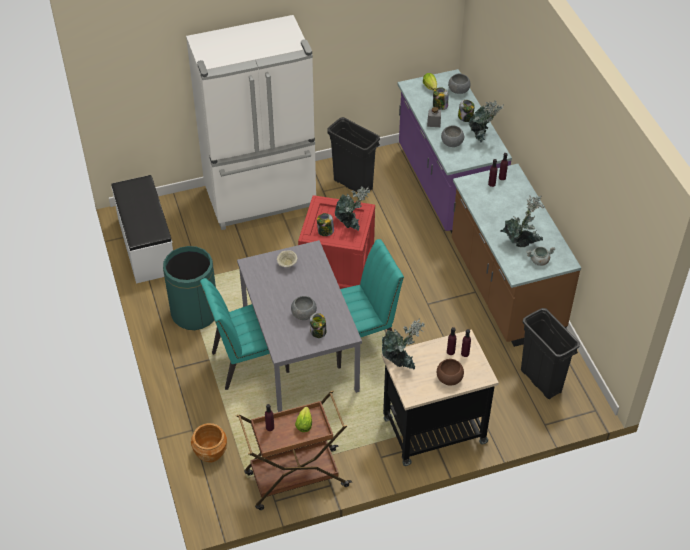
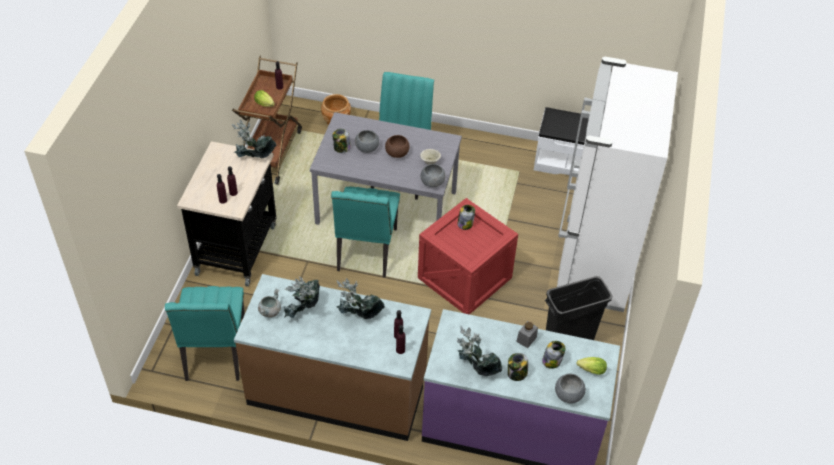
camera: 120 degrees right, 0 degrees up
(195, 313) = (479, 164): green trash can -> none
(351, 223) = (461, 246): potted plant -> potted plant (358, 317)
(449, 378) = (210, 178): brown bowl -> brown bowl (397, 153)
(452, 143) = (484, 337): grey bowl -> grey bowl (432, 182)
(541, 381) = (215, 350): black trash can -> turquoise chair

